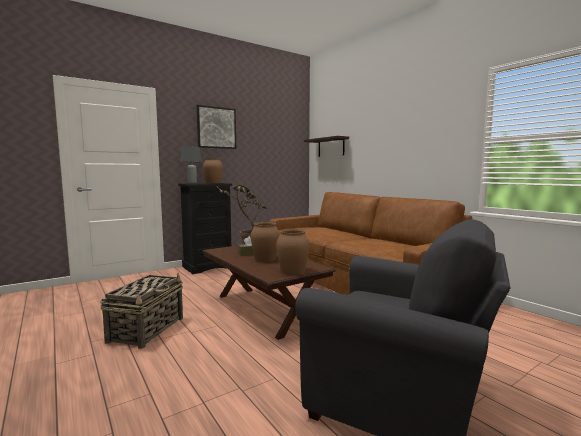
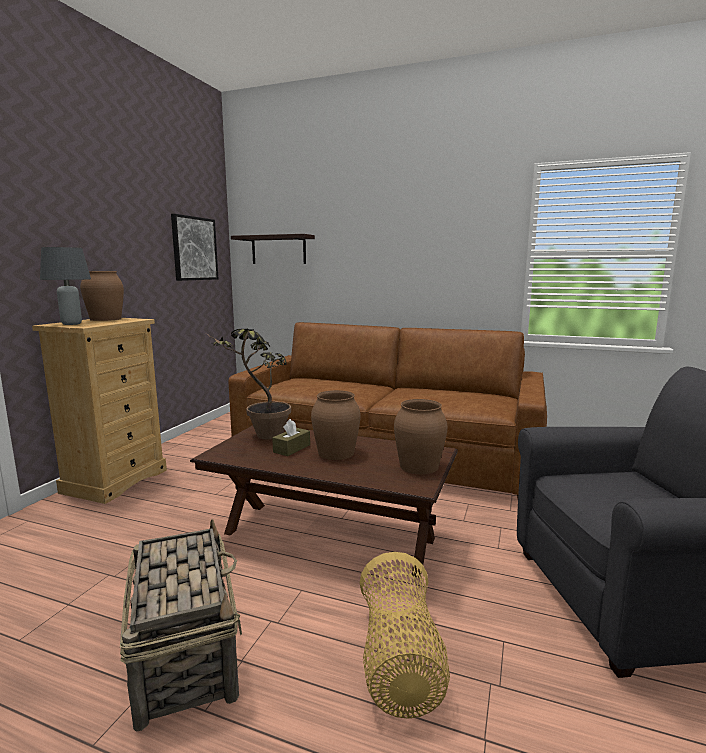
camera: 35 degrees left, 5 degrees up
(207, 267) = (115, 481): black dresser -> beige dresser
(214, 363) = (399, 662): none -> basket
(216, 127) = (92, 208): picture -> picture (194, 248)

